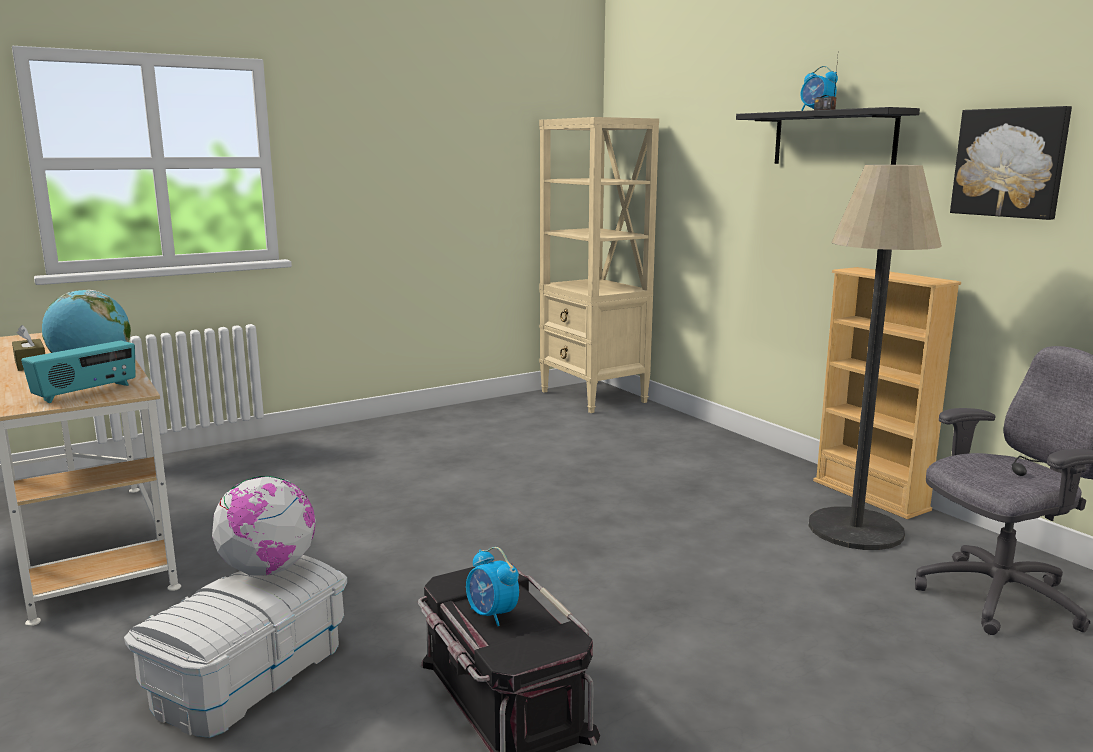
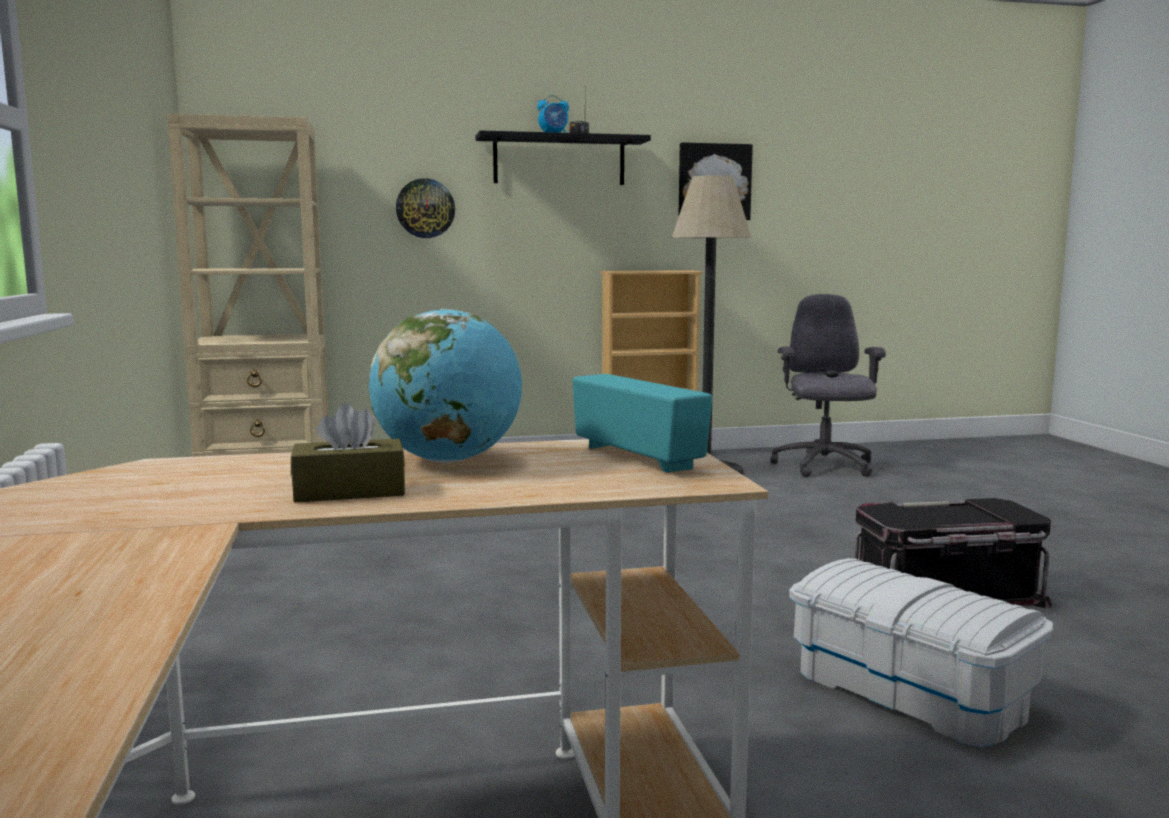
camera: 70 degrees left, 5 degrees down
(268, 569) = (866, 576): globe -> none
(492, 615) = (956, 517): alarm clock -> none
(724, 187) = (425, 208): none -> wall clock

